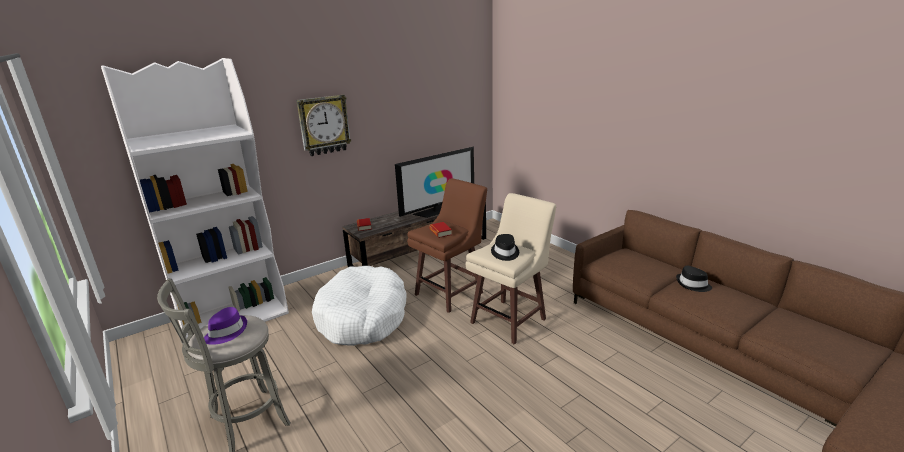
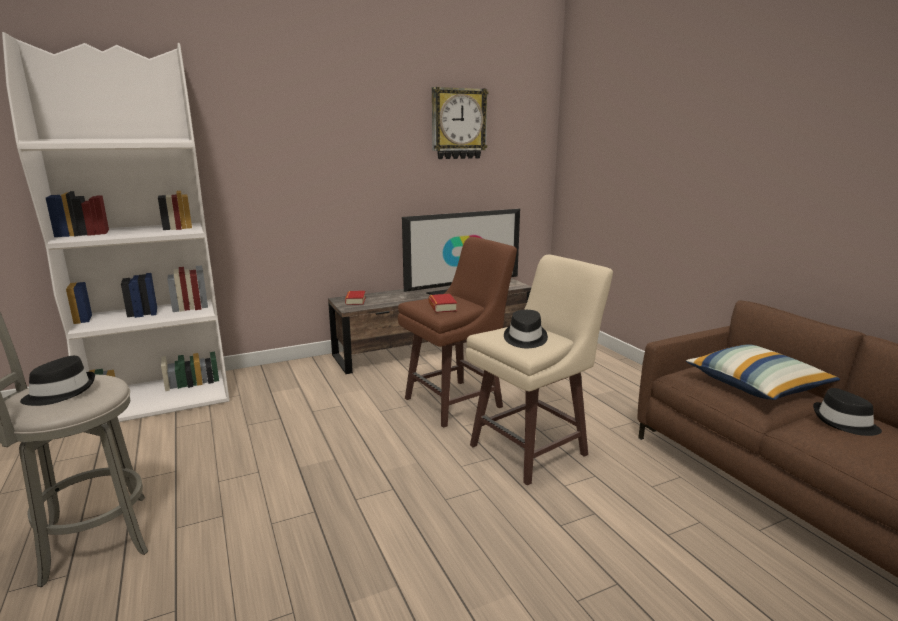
camera: 10 degrees right, 5 degrees down
(226, 332) = (61, 392): purple hat -> black hat
(324, 125) = (313, 157): wall clock -> wall clock (458, 124)
(363, 317) = (322, 418): white dog bed -> none
(643, 266) = (756, 386): none -> pillow

